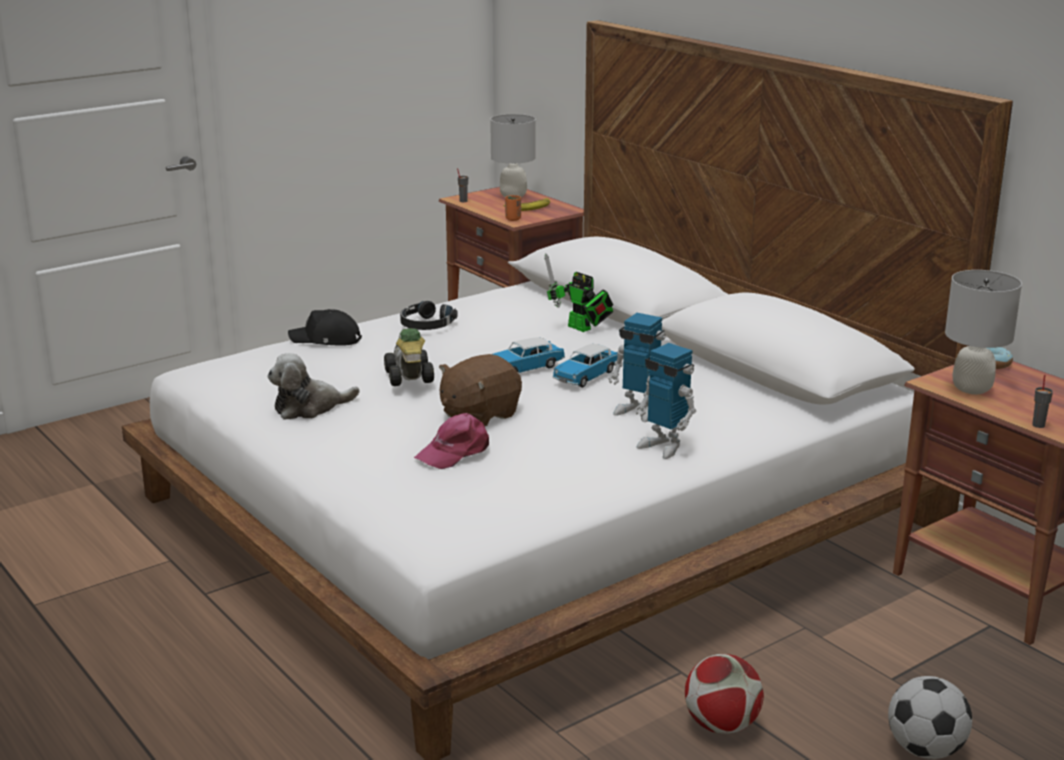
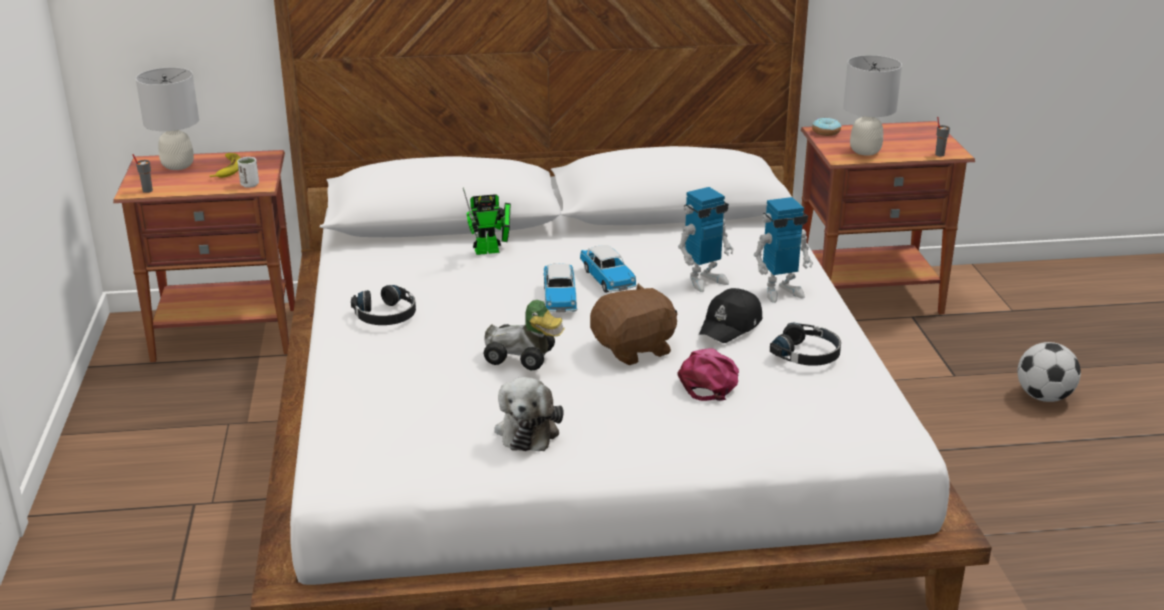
camera: 60 degrees left, 5 degrees up
(326, 340) = (353, 377): black cap -> black cap (731, 325)
(455, 452) = (710, 381): pink cap -> pink cap turned 150 degrees counterclockwise
(479, 415) = (634, 349): brown plush toy -> brown plush toy turned 105 degrees counterclockwise
(513, 219) = (250, 185): orange cup -> white cup
(548, 480) = (807, 354): none -> black headphones
(721, 725) = (974, 462): football -> none

